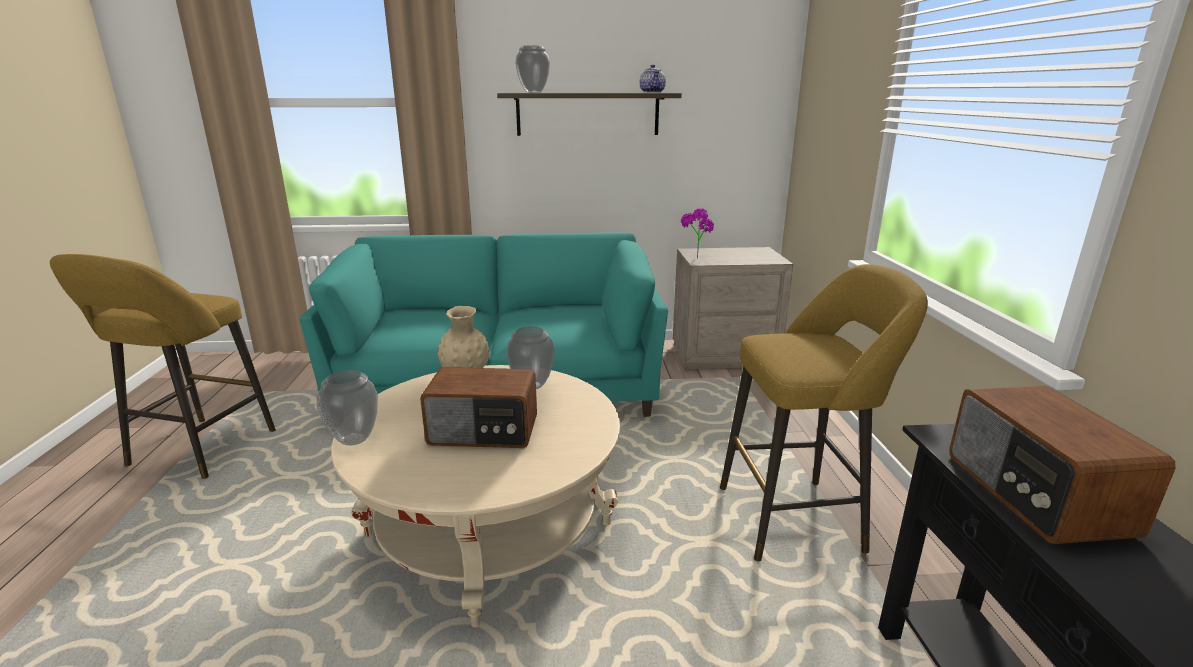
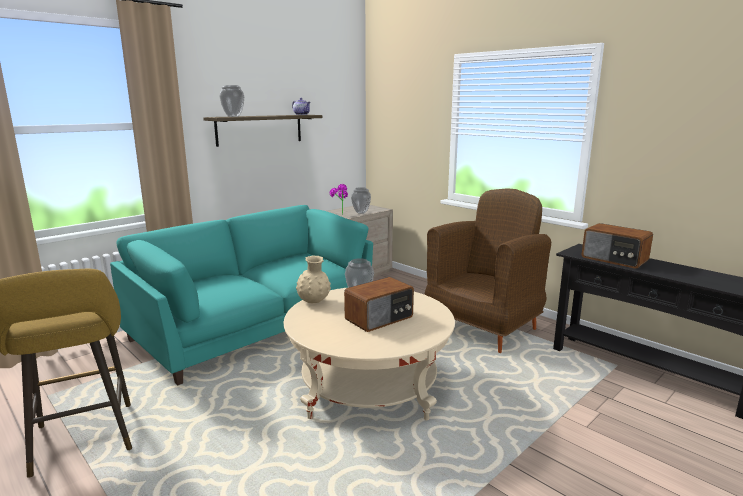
camera: 40 degrees left, 5 degrees down
(354, 439) = (323, 344): vase -> vase (360, 212)
(798, 517) = (483, 327): yellow stool -> brown armchair

